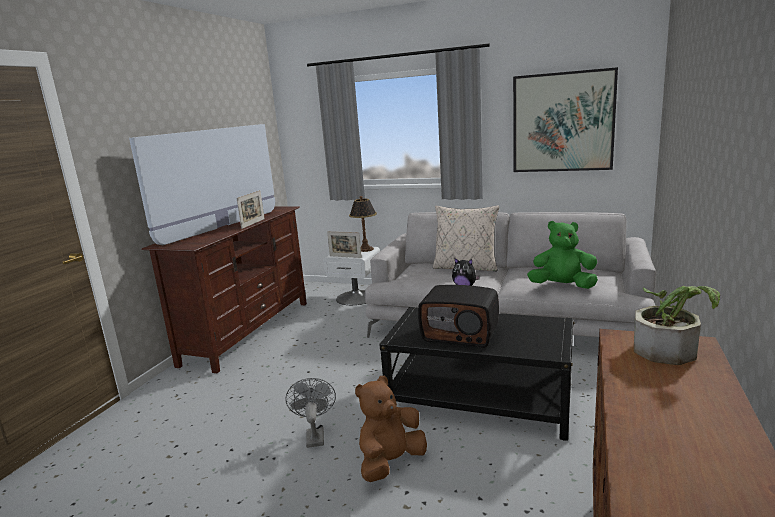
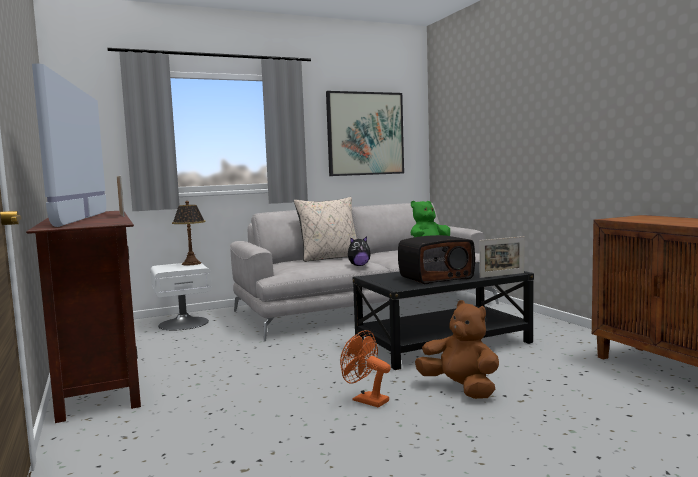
camera: 45 degrees left, 10 degrees down
(314, 435) = (365, 400): grey fan -> orange fan
(345, 257) = (183, 269): picture frame -> picture frame (502, 275)
(391, 462) = (460, 389): brown plush toy -> brown plush toy turned 135 degrees clockwise
(670, 348) = (642, 217): potted plant -> none

